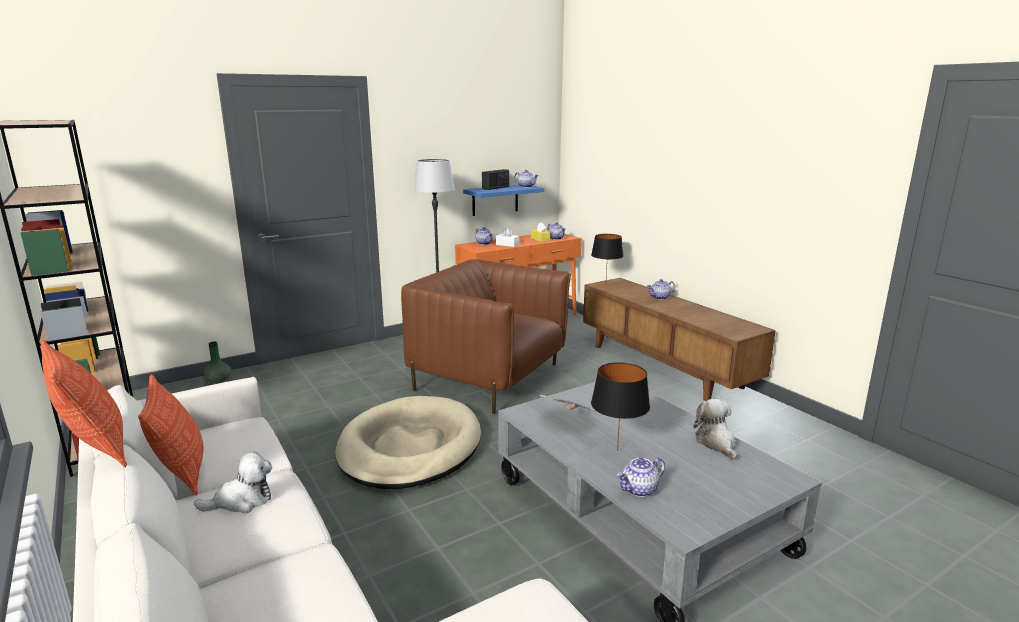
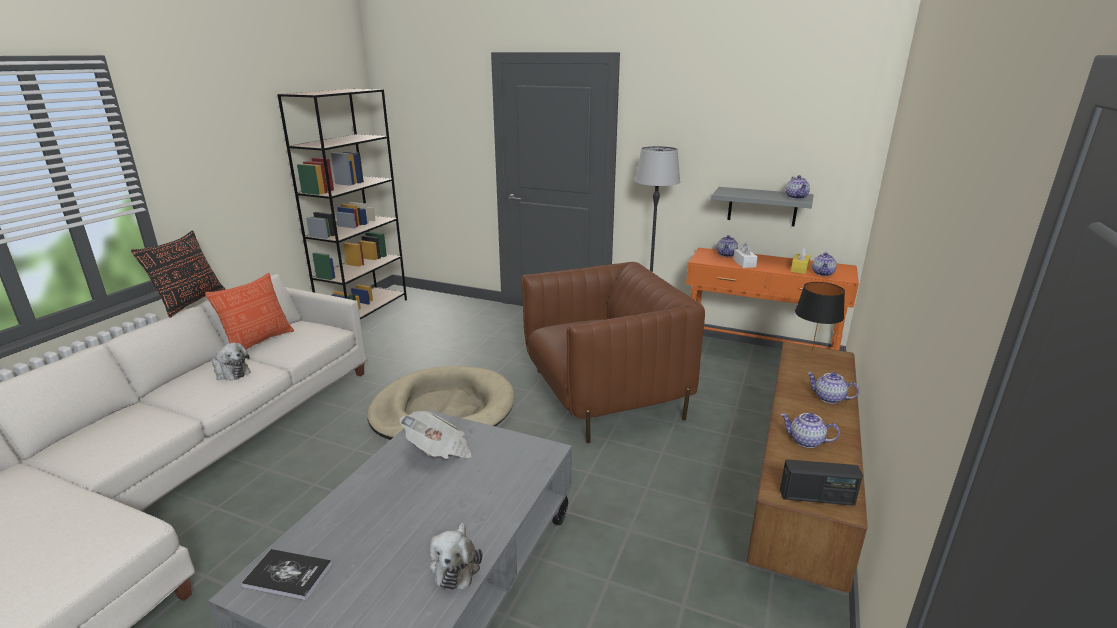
camera: 55 degrees right, 5 degrees up
(96, 448) = (191, 303): orange pillow -> black pillow
(219, 380) = (464, 303): green vase -> none
(489, 378) = (604, 395): brown armchair -> brown armchair turned 75 degrees clockwise
(495, 200) = (762, 206): blue shelf -> grey shelf
(496, 188) = (755, 192): radio -> radio (816, 497)
(617, 451) = (389, 499): black table lamp -> none
(639, 490) = (316, 536): teapot -> teapot (805, 441)
(680, 510) = (288, 575): none -> book
(716, 443) = (456, 565): plush toy -> plush toy turned 135 degrees clockwise

